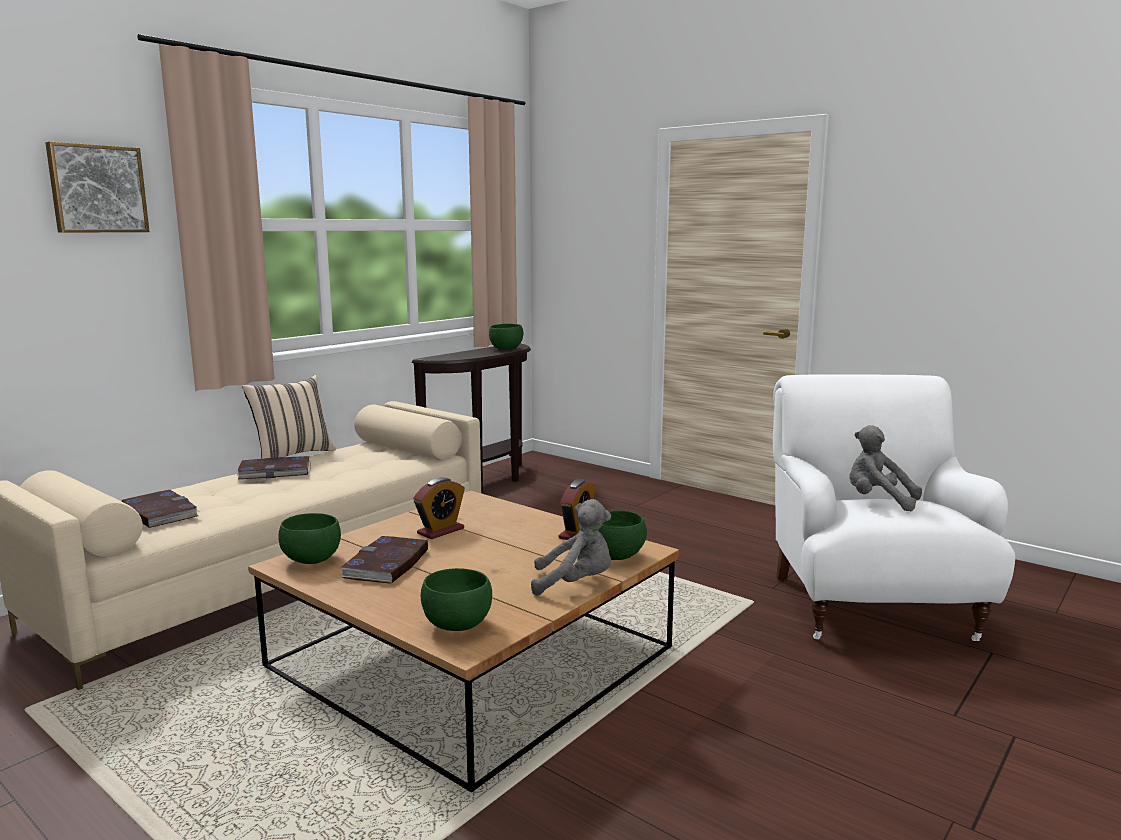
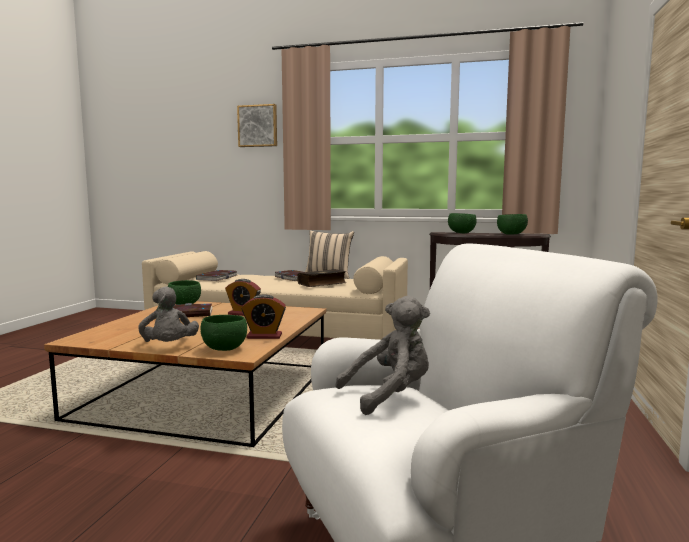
camera: 65 degrees right, 5 degrees down
(357, 465) = (322, 284): none -> book
(458, 626) = (100, 335): green bowl -> green bowl (461, 233)
(878, 501) = (390, 395): grey plush toy -> grey plush toy turned 60 degrees clockwise

